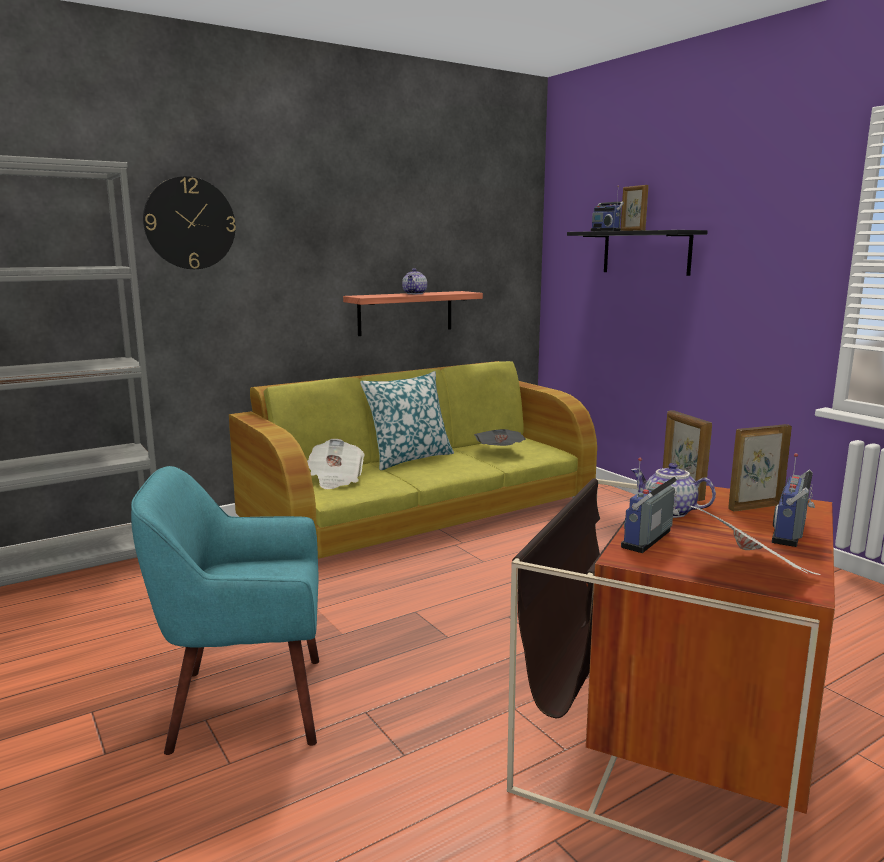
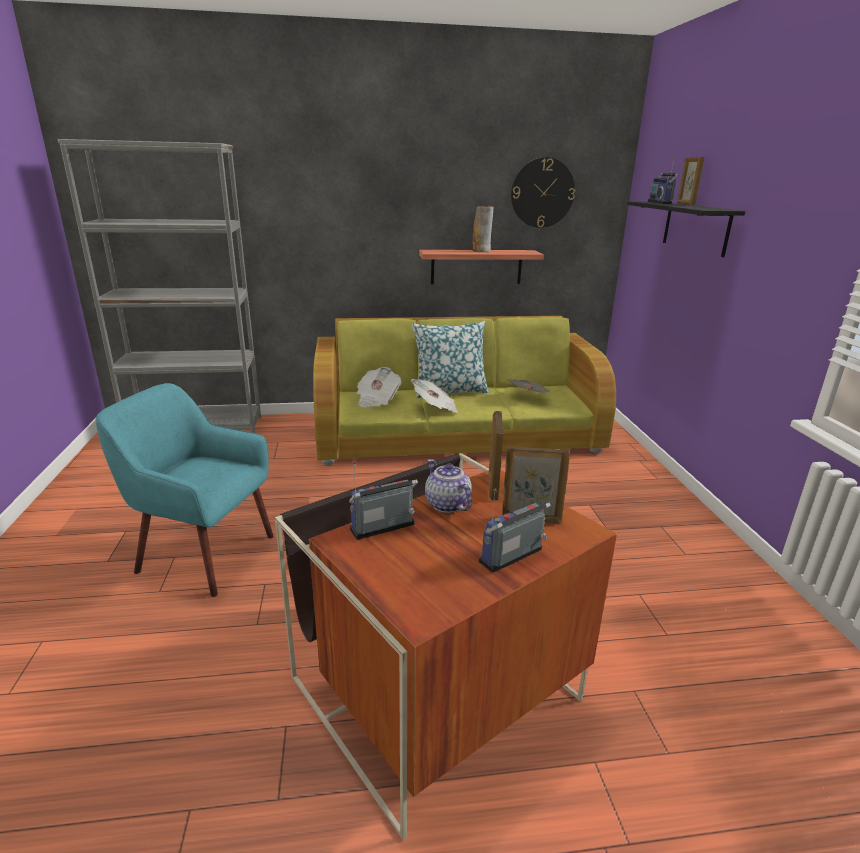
camera: 25 degrees right, 10 degrees up
(190, 223) = (293, 187): wall clock -> wall clock (542, 193)
(415, 293) = (481, 251): teapot -> vase
(748, 573) = (405, 586): newspaper -> newspaper (435, 408)

